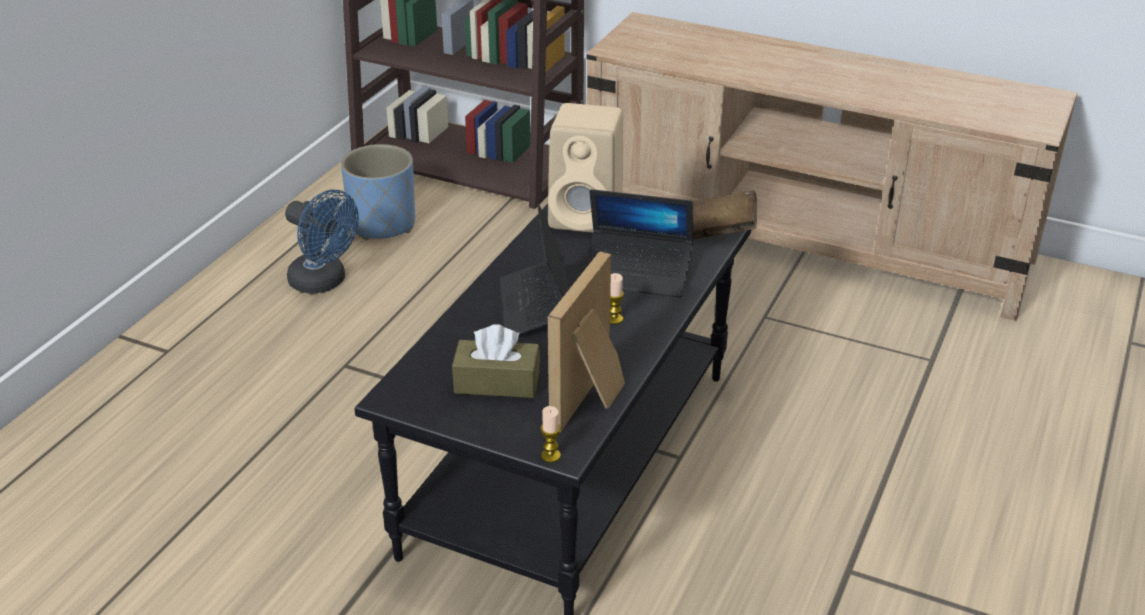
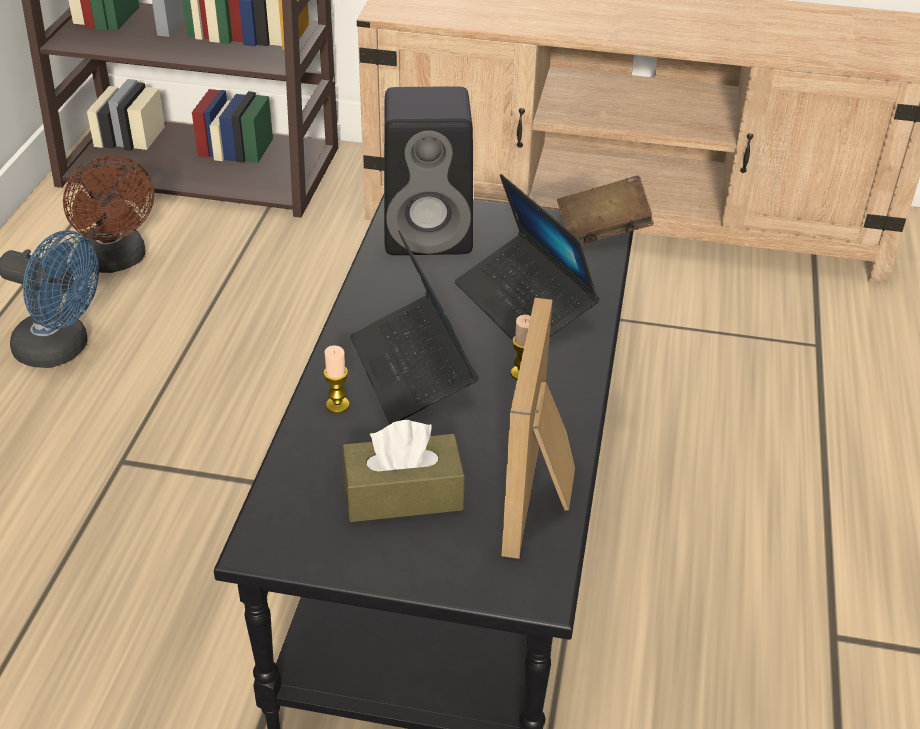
camera: 15 degrees left, 5 degrees up
(383, 224) = (117, 261): blue planter -> brown fan
(550, 456) = (520, 599): candle -> candle (337, 405)
(588, 216) = (431, 233): beige speaker -> black speaker
(637, 273) = (524, 304): laptop -> laptop turned 60 degrees clockwise

